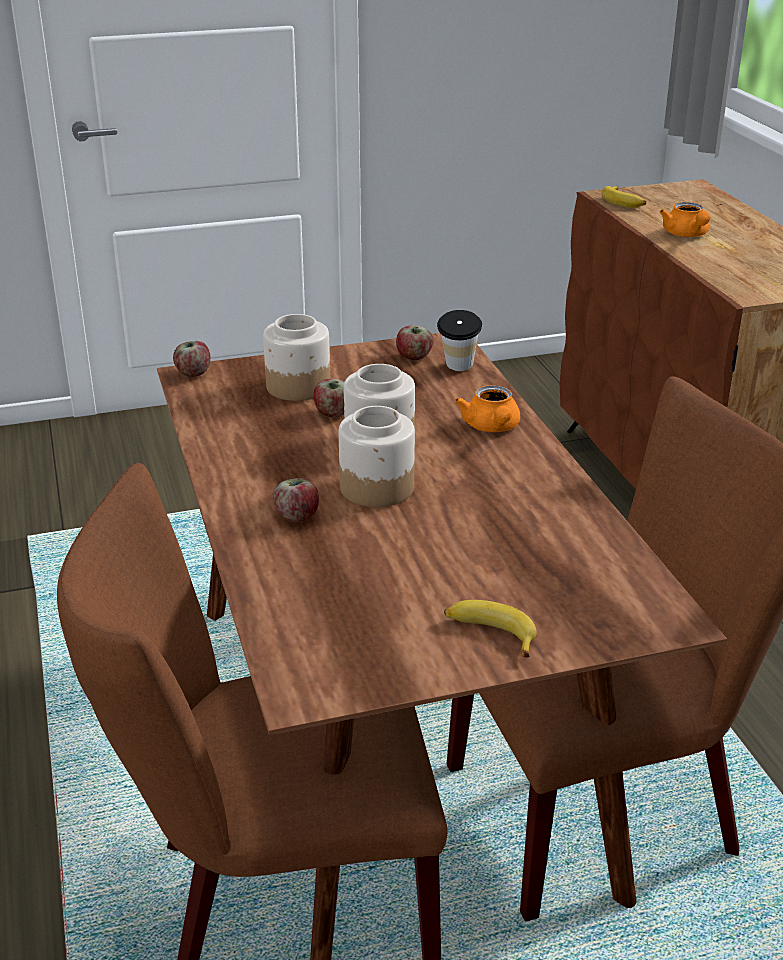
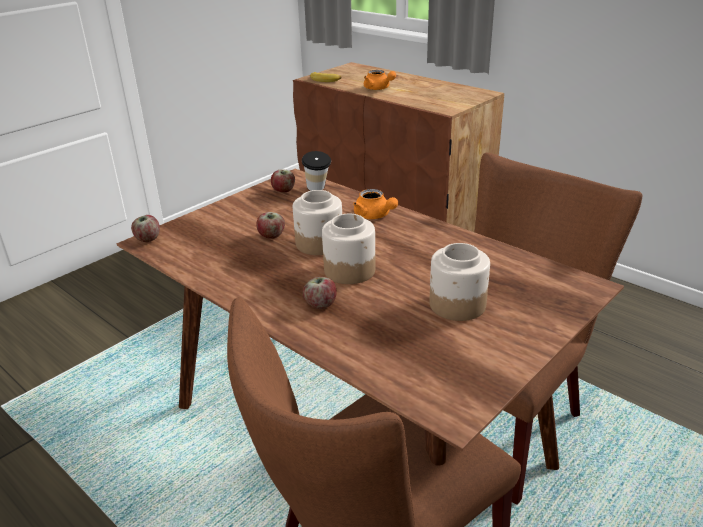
camera: 30 degrees left, 0 degrees up
(297, 387) = (230, 227): jar -> jar (457, 305)
(490, 633) = (513, 330): banana -> none

